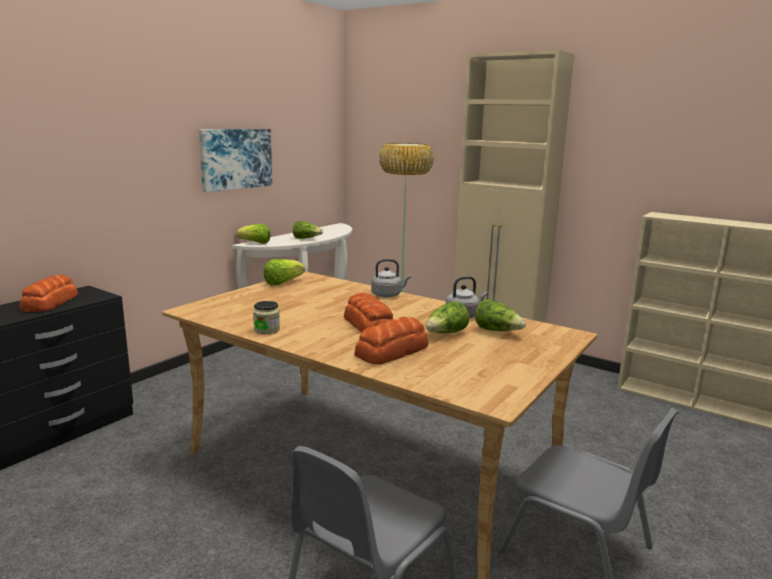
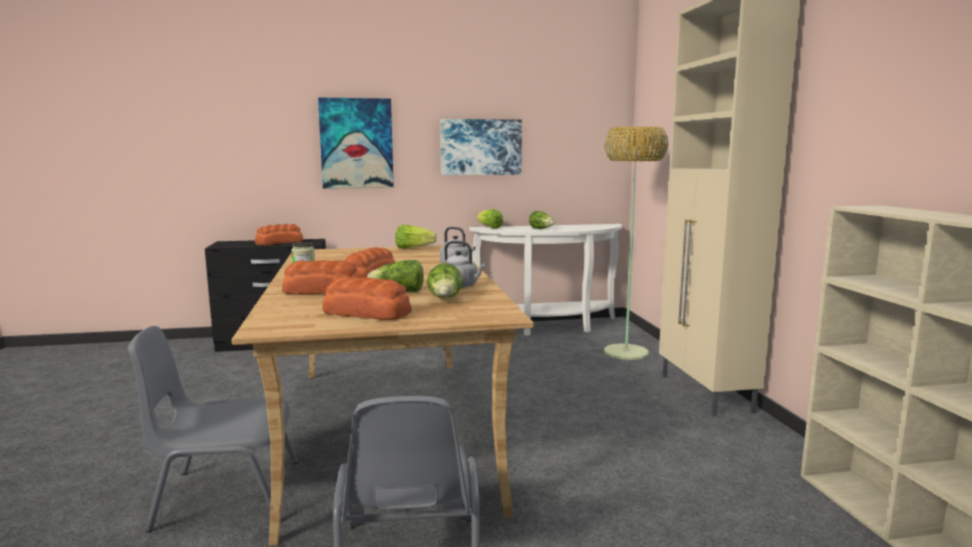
camera: 45 degrees right, 5 degrees down
(113, 161) = (356, 143): none -> picture
(501, 361) = (367, 313): none -> bread

